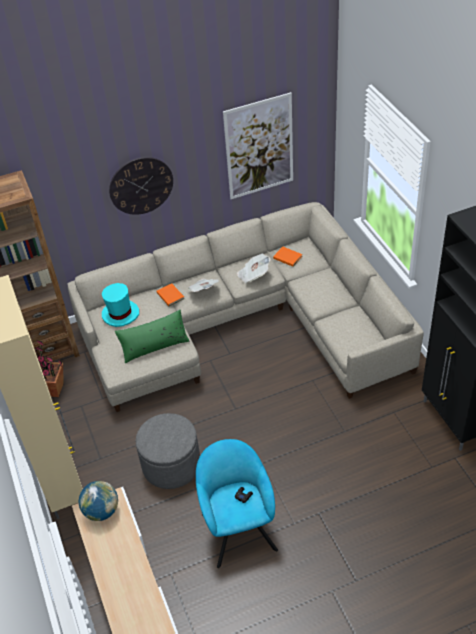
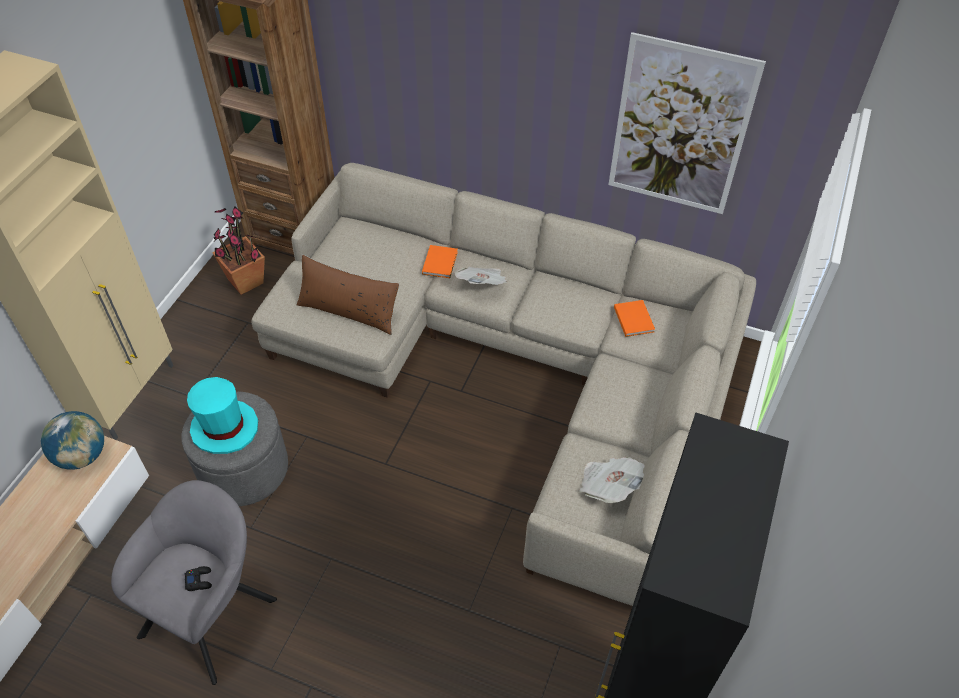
camera: 40 degrees right, 5 degrees up
(120, 314) = (361, 244): turquoise hat -> turquoise hat (224, 428)
(141, 185) = (474, 85): wall clock -> none
(154, 346) = (349, 310): green pillow -> brown pillow
(238, 527) = (213, 611): turquoise armchair -> grey armchair
(253, 275) = (563, 310): newspaper -> newspaper (608, 486)

